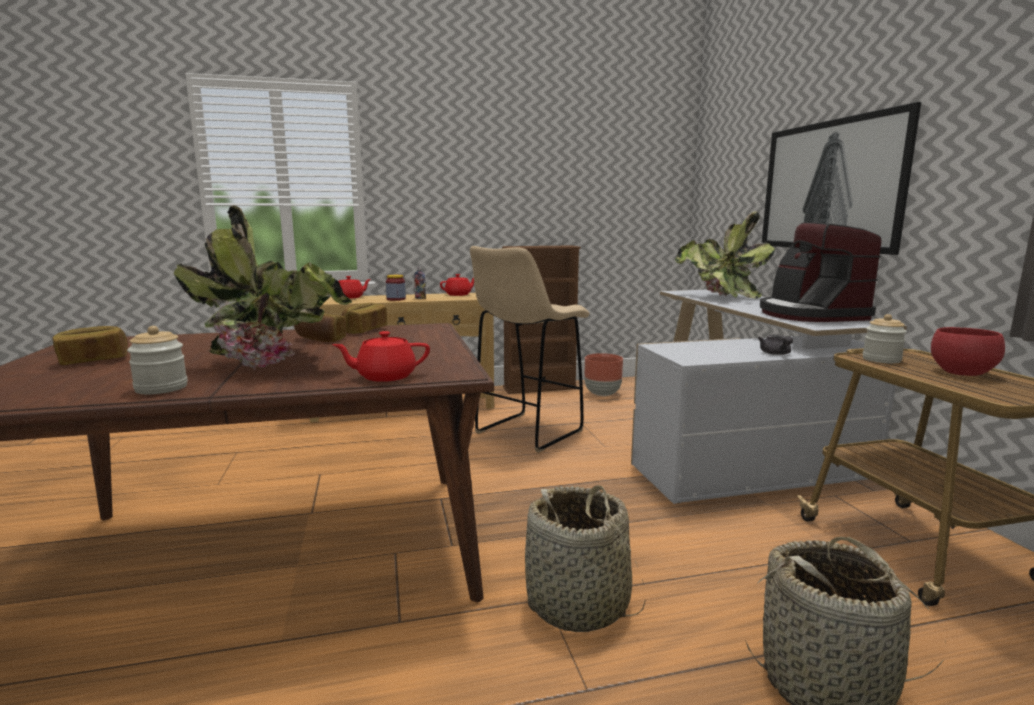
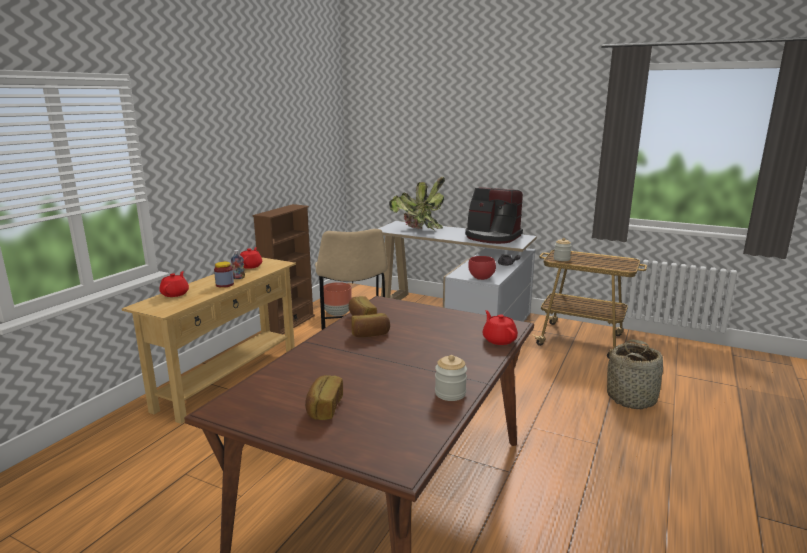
camera: 50 degrees left, 5 degrees up
(278, 363) = (428, 356): potted plant -> none
(385, 376) = (499, 339): red teapot -> red teapot turned 135 degrees clockwise
(578, 604) = (543, 421): basket -> none
(829, 186) = (474, 159): picture -> none
(960, 373) = (593, 259): red bowl -> red bowl (481, 278)

